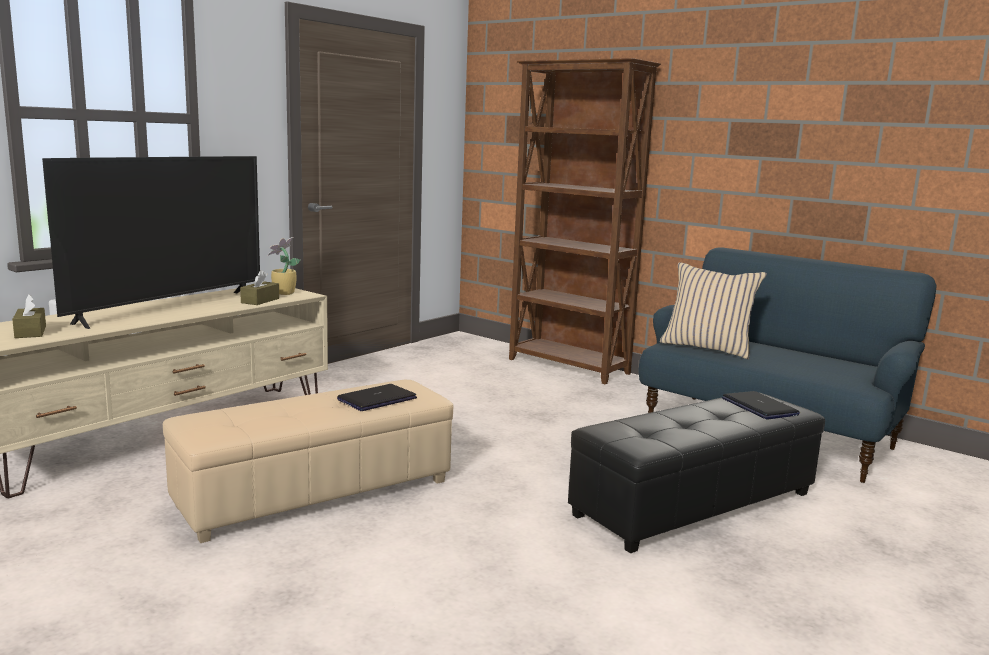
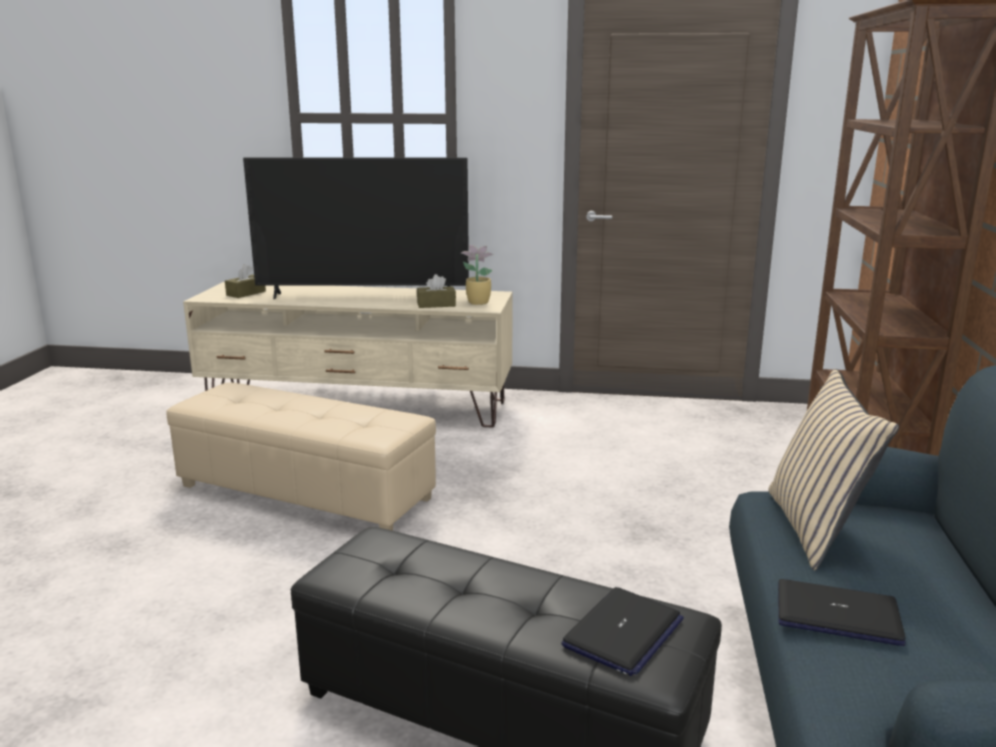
camera: 60 degrees right, 5 degrees up
(377, 399) = (347, 422): laptop -> laptop (838, 614)

